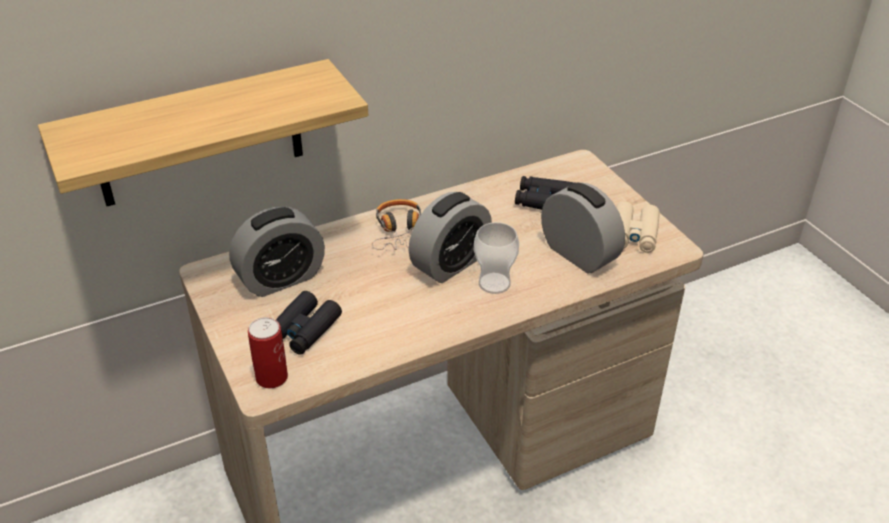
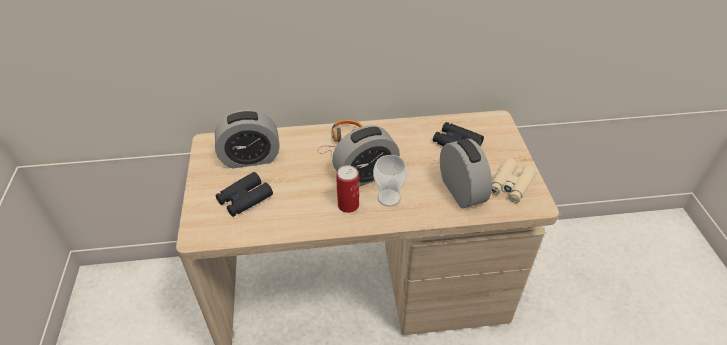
camera: 20 degrees right, 5 degrees up
(199, 135) = (209, 50): shelf -> none
(272, 377) = (207, 228): can -> can (348, 205)

